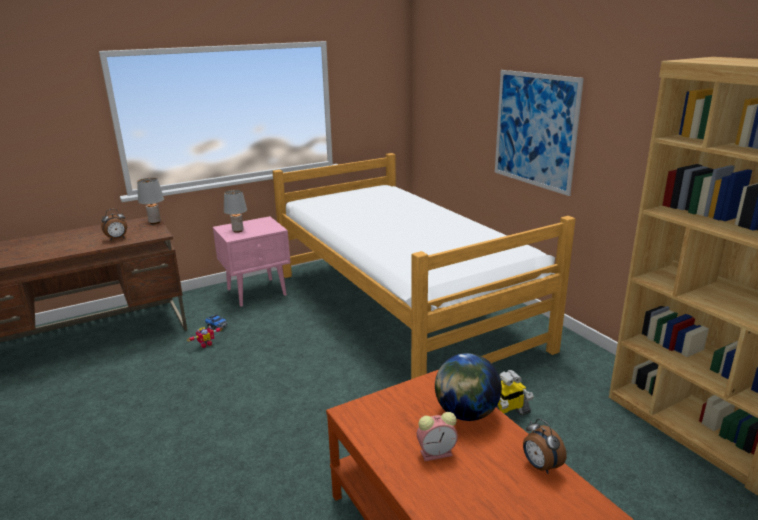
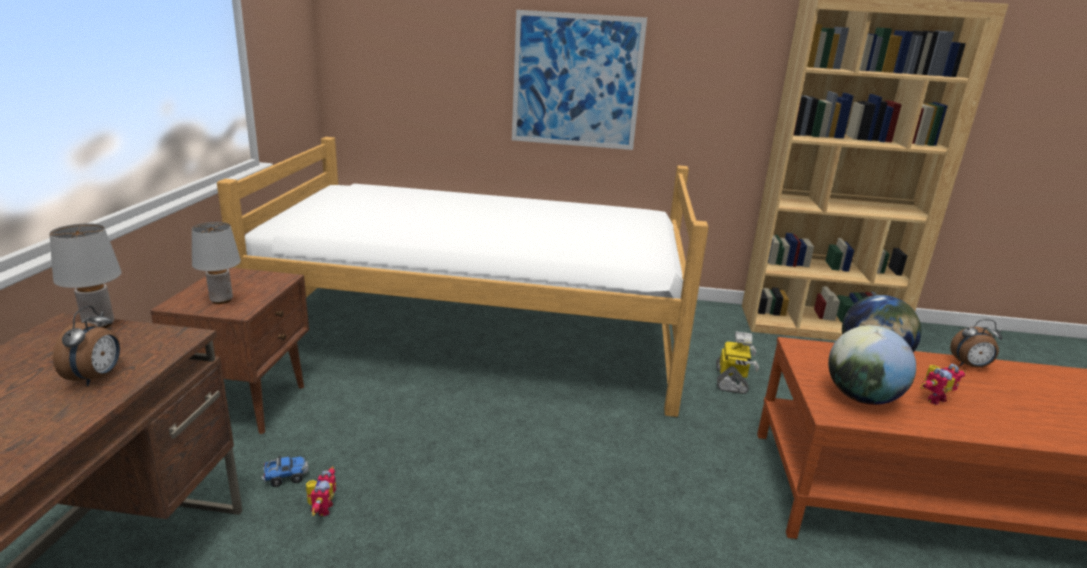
camera: 55 degrees left, 0 degrees up
(257, 292) = (249, 403): pink nightstand -> brown nightstand
(389, 420) = (861, 398): none -> globe
(437, 453) = (932, 398): alarm clock -> toy robot

